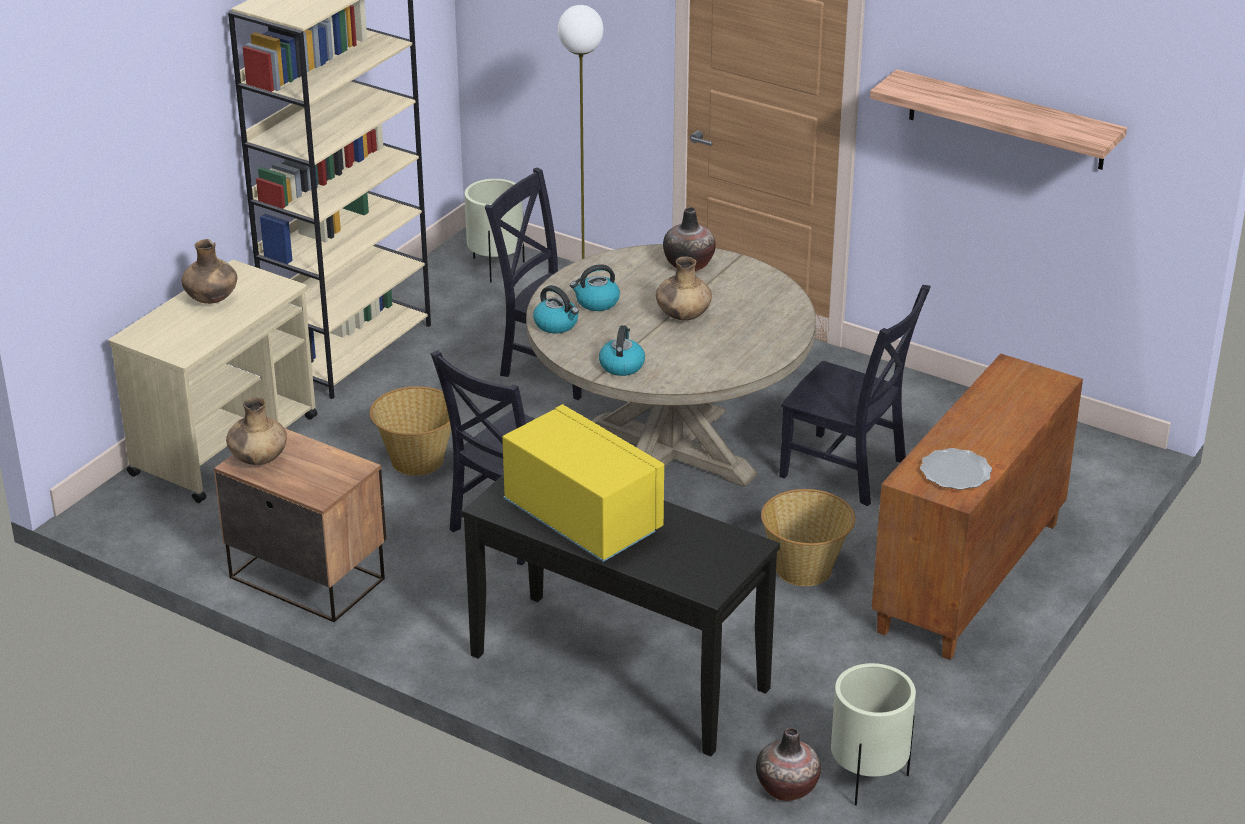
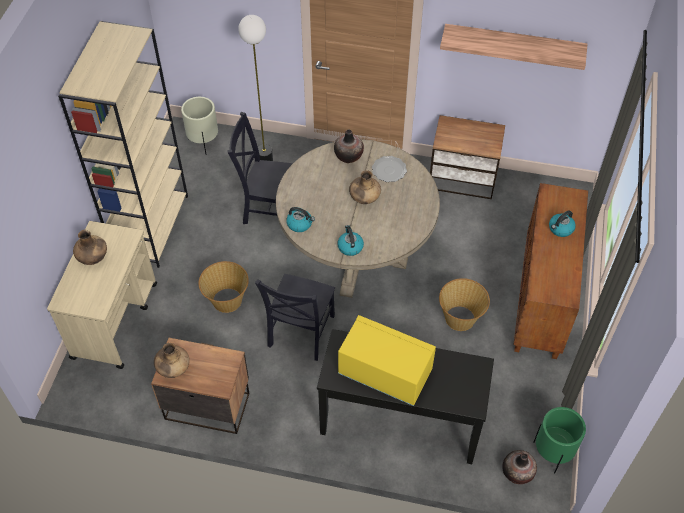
camera: 20 degrees left, 20 degrees up
(596, 302) = (313, 200): kettle -> kettle (560, 229)
(847, 471) = (451, 242): black chair -> none
(868, 779) = (552, 453): beige planter -> green planter
(916, 398) = (463, 180): none -> nightstand
(955, 472) = (558, 280): plate -> plate (389, 170)

